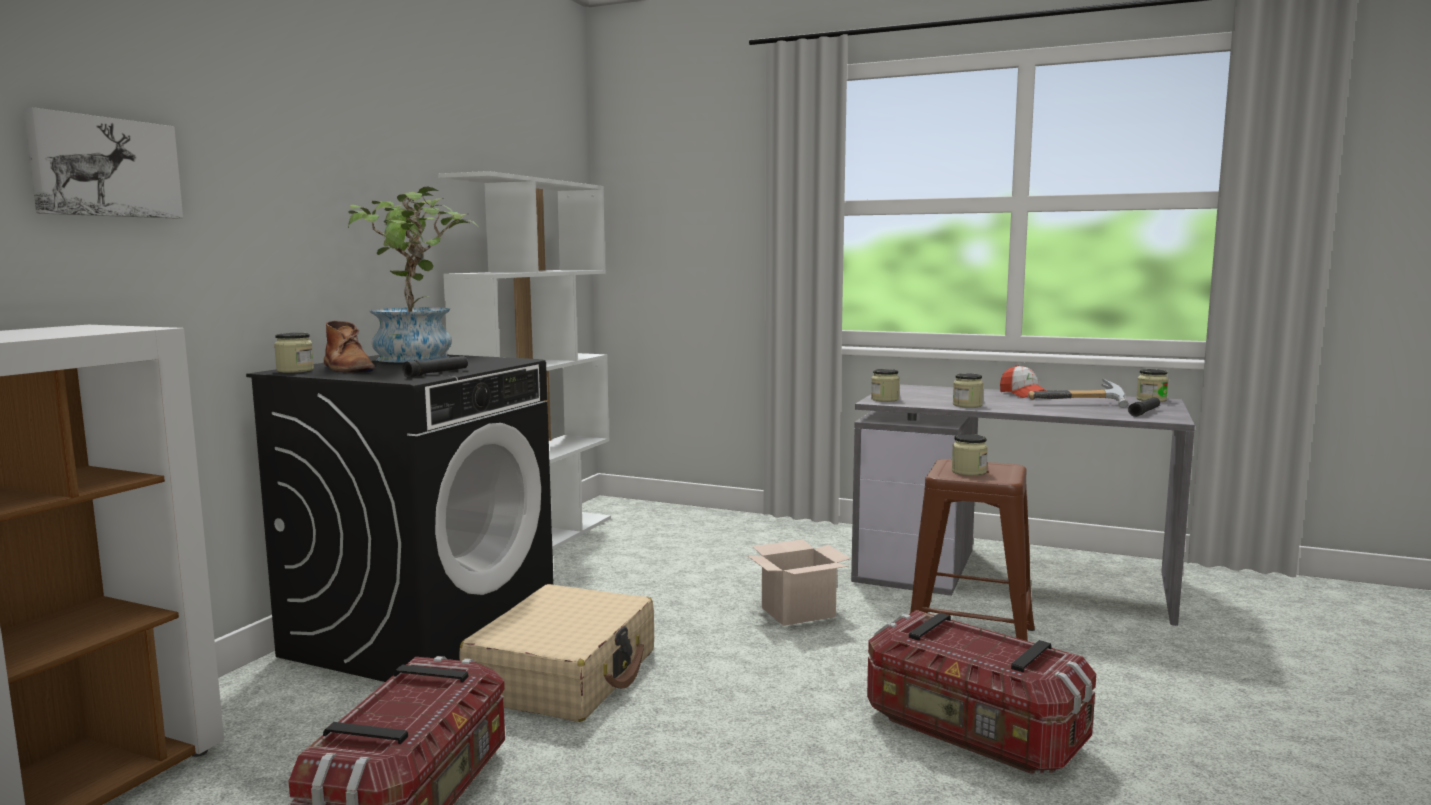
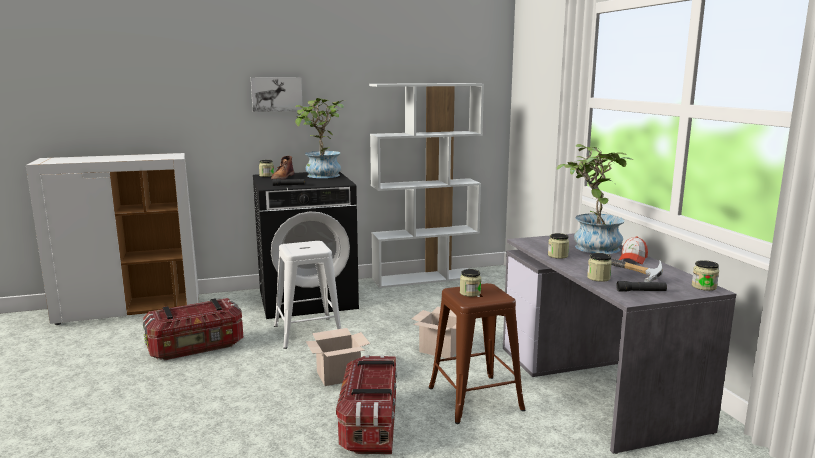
camera: 50 degrees right, 5 degrees up
(104, 167) = (196, 96): picture -> picture (276, 94)
(565, 675) = (308, 332): beige suitcase -> white stool
(775, 702) = (339, 375): none -> cardboard box
(884, 399) = (533, 240): jar -> jar (598, 278)
(948, 393) = (591, 246): none -> potted plant

